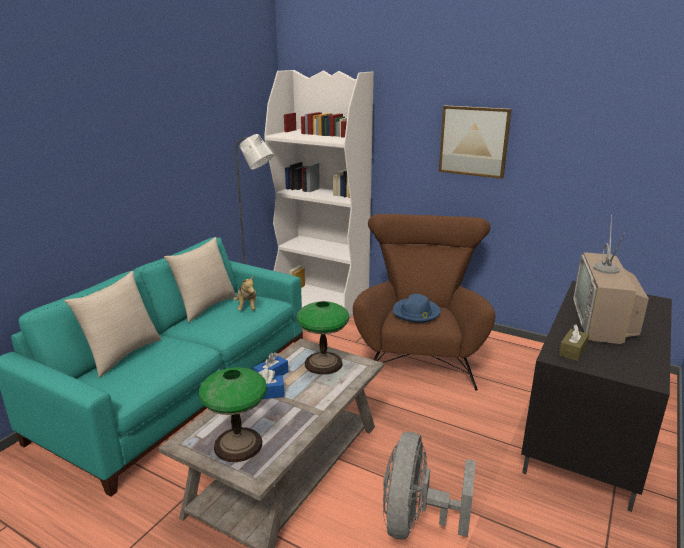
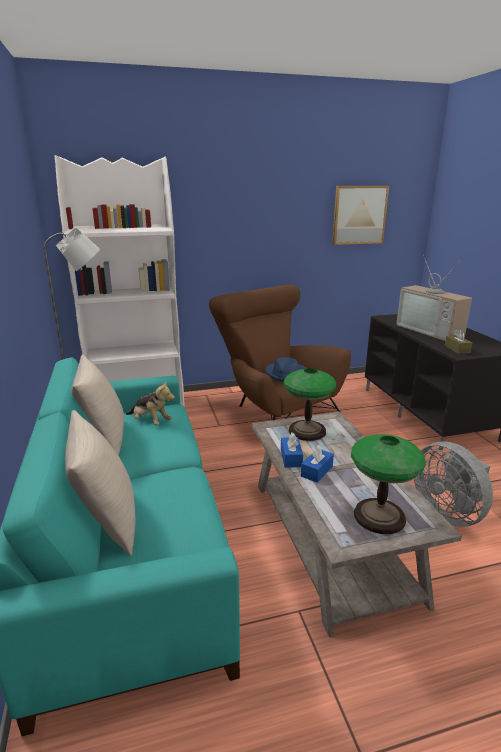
camera: 45 degrees left, 0 degrees up
(474, 141) = (265, 221): picture -> picture (359, 215)

